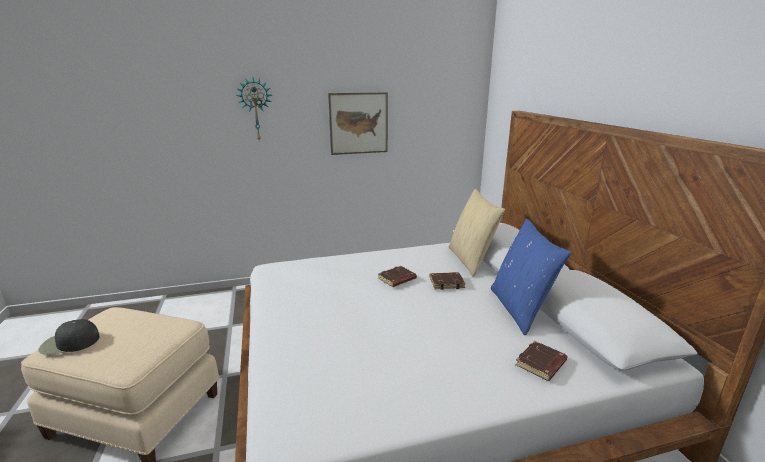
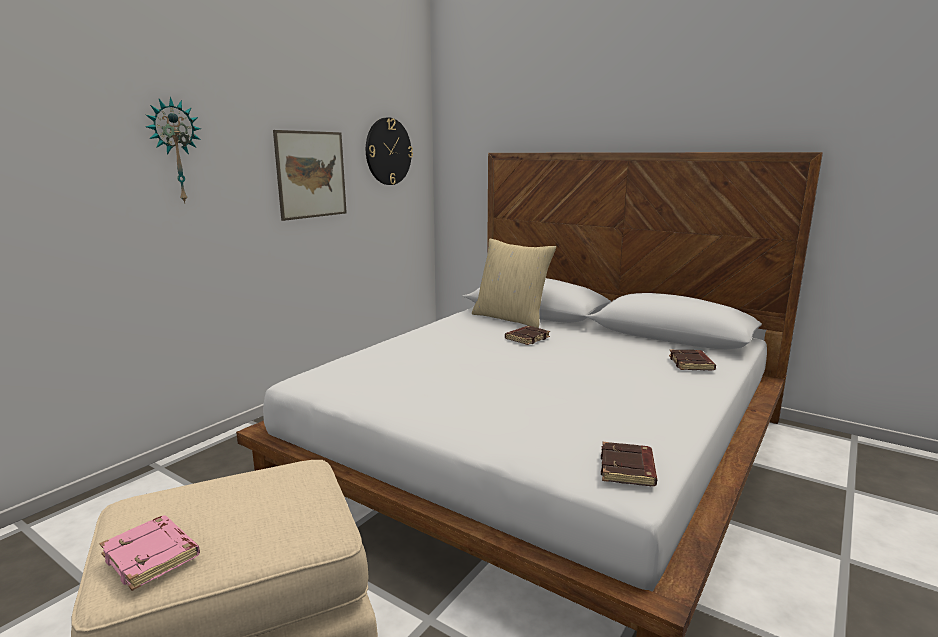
camera: 40 degrees left, 5 degrees down
(69, 343) = (153, 556): black cap -> pink book
(397, 279) = (479, 347): brown book -> brown book (628, 469)
(435, 105) = (388, 151): none -> wall clock
(520, 309) = (614, 339): blue pillow -> none

